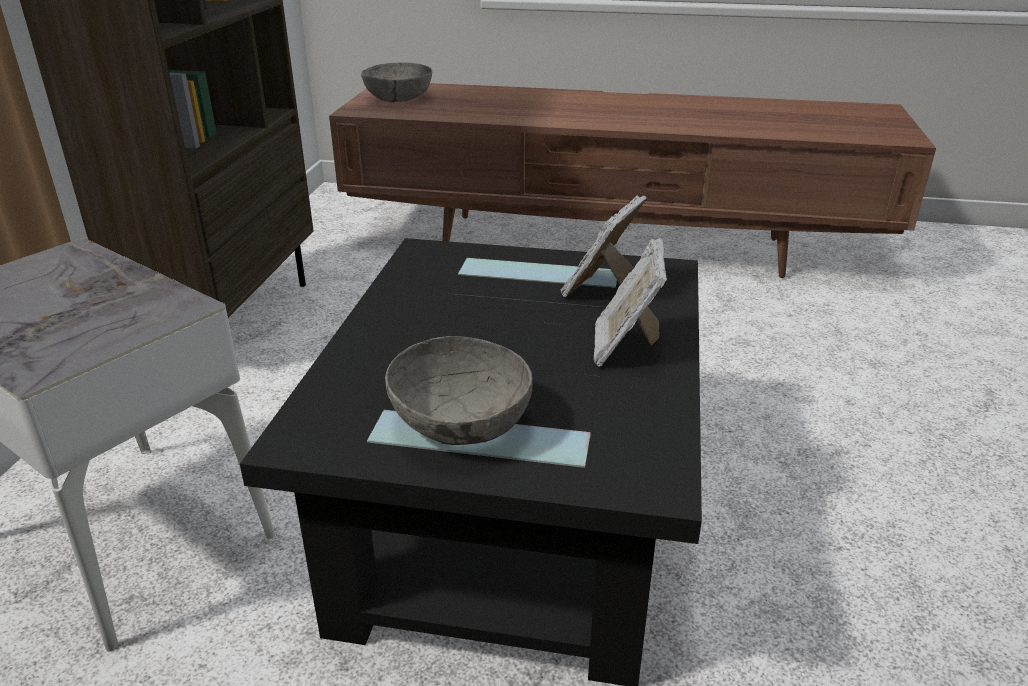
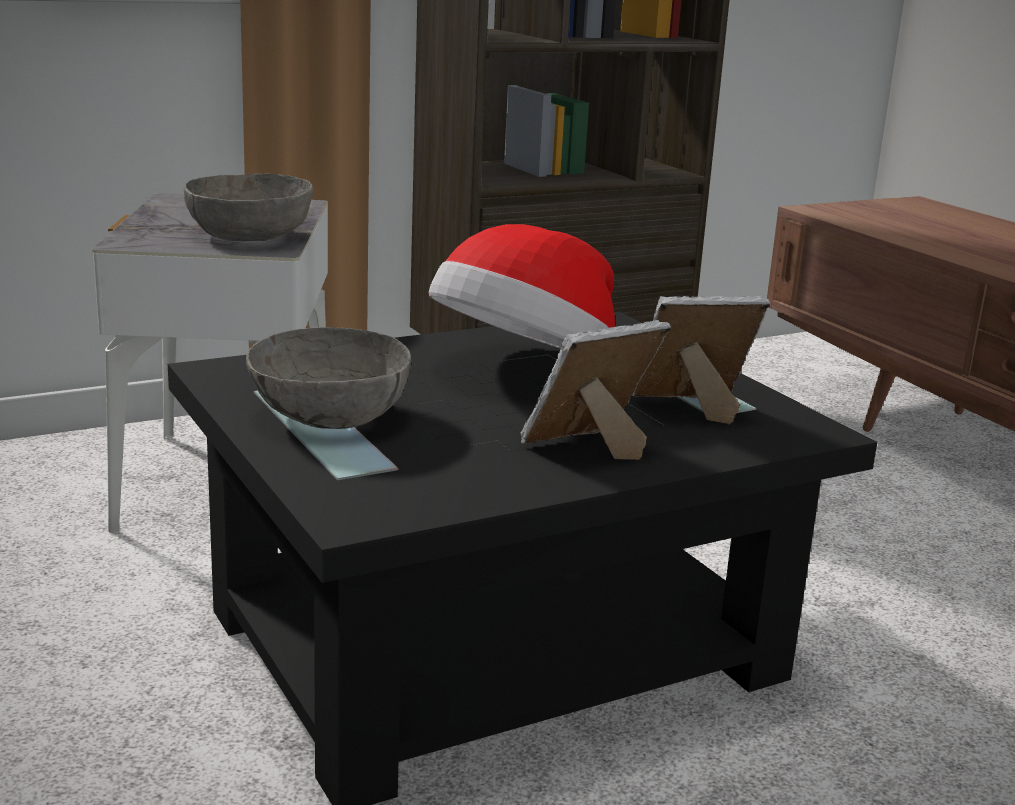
camera: 50 degrees right, 10 degrees down
(398, 98) = (897, 213): grey bowl -> grey bowl (249, 235)
(467, 311) = (525, 368): none -> hat

